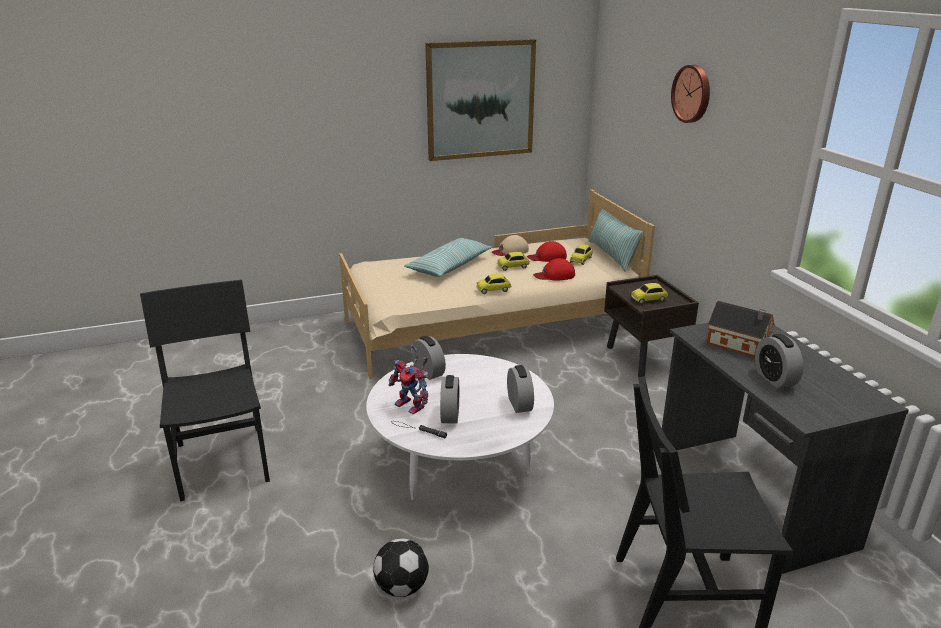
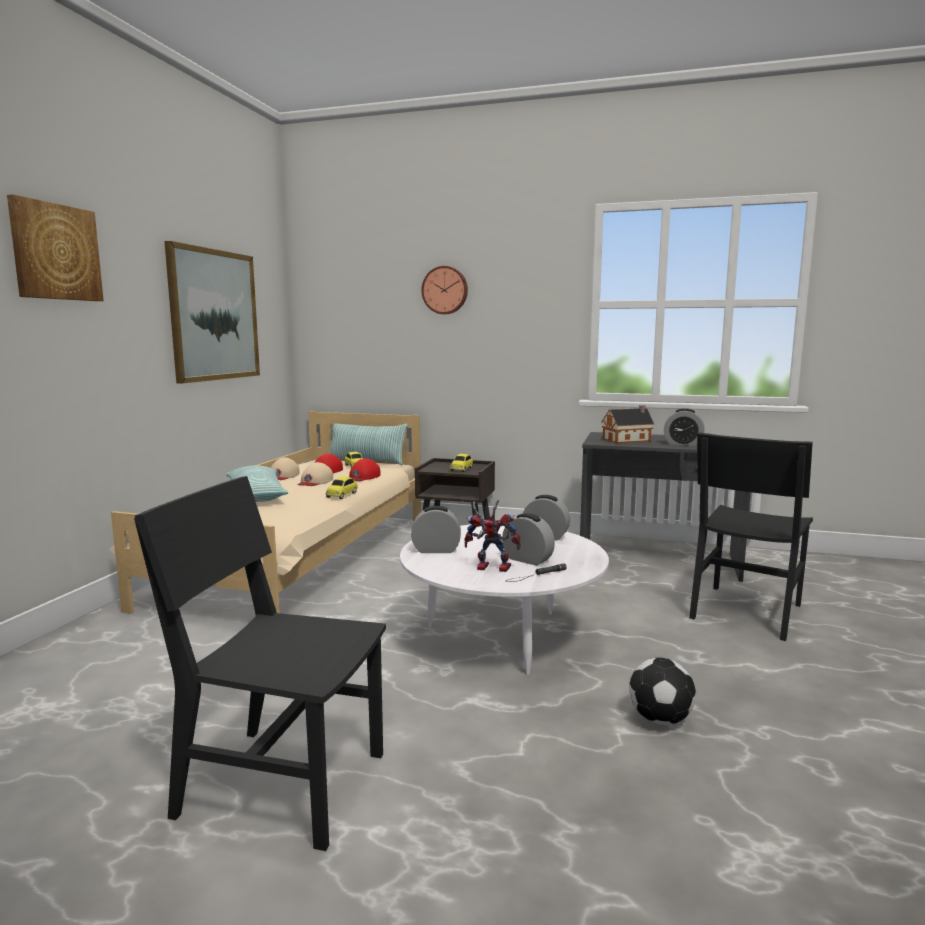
camera: 55 degrees left, 15 degrees down
(319, 69) = (55, 252): none -> picture
(413, 406) = (490, 568): toy robot -> toy robot turned 150 degrees counterclockwise
(513, 266) = (315, 481): toy car -> beige cap

